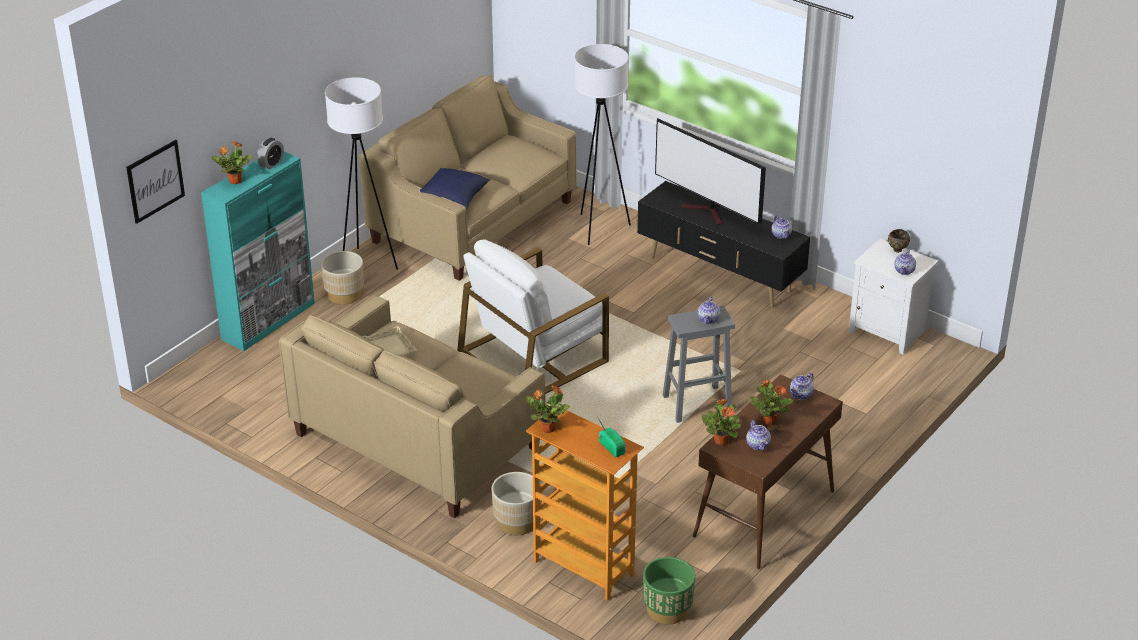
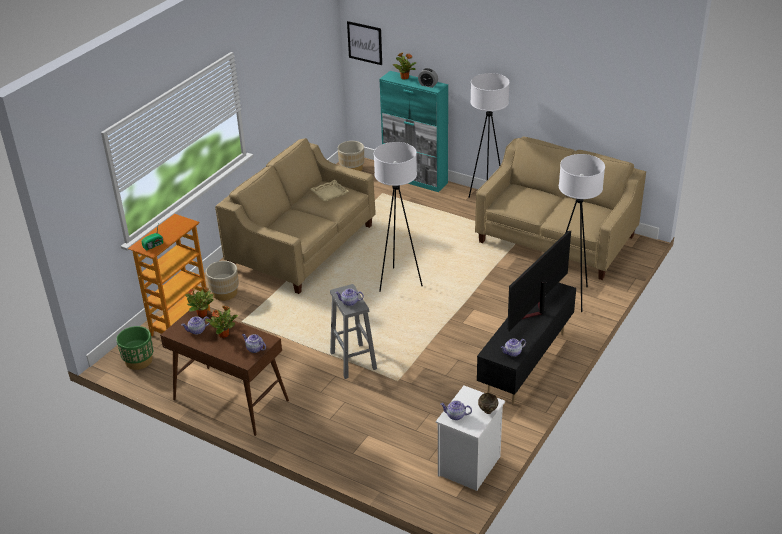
camera: 85 degrees right, 0 degrees up
(344, 295) = (450, 201): beige planter -> beige planter (352, 168)
(453, 198) = (512, 196): blue pillow -> none
(533, 355) = (399, 282): white armchair -> white floor lamp
(547, 428) = (175, 220): potted plant -> none

